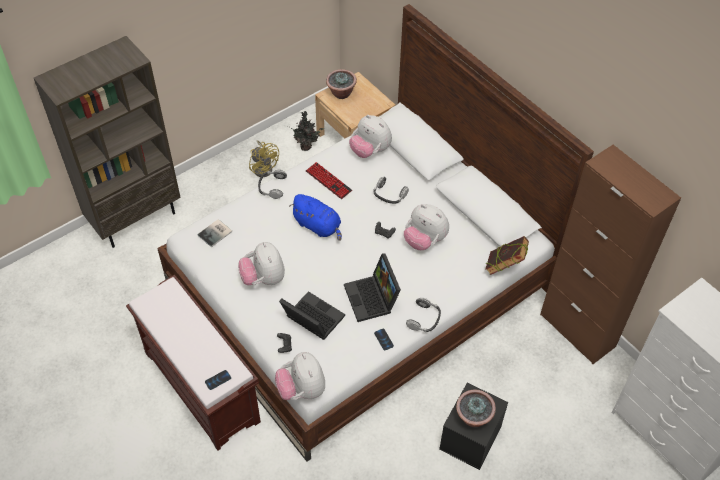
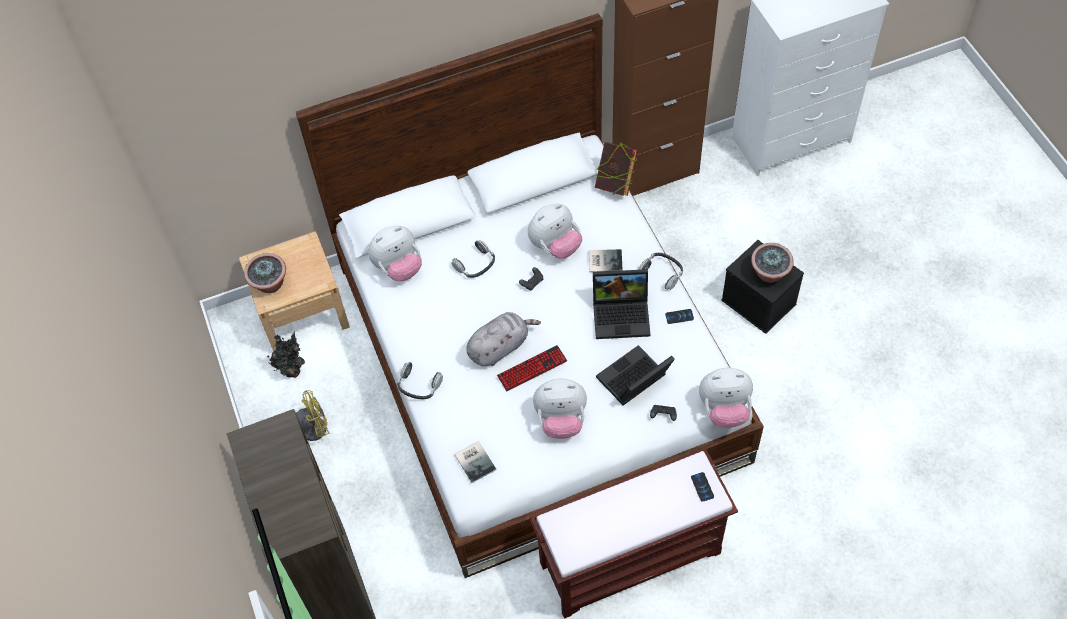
camera: 70 degrees left, 5 degrees up
(318, 226) = (500, 347): blue plush toy -> grey plush toy
(328, 181) = (432, 322): keyboard -> keyboard (532, 369)
(422, 275) = (604, 260): none -> book

